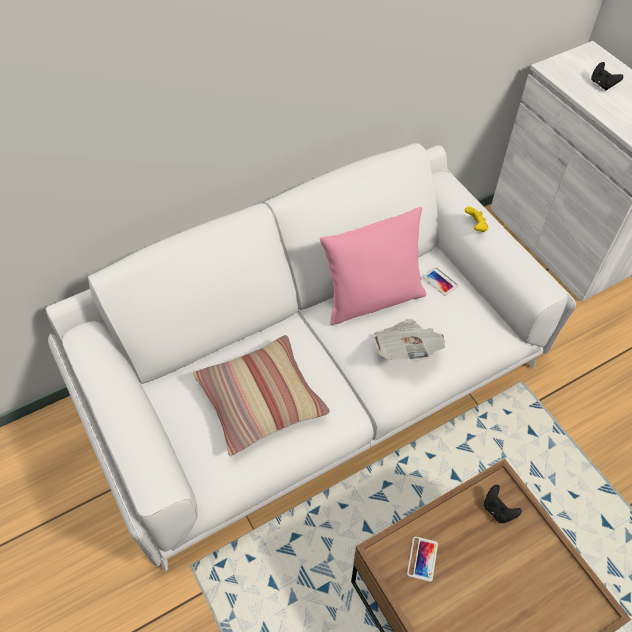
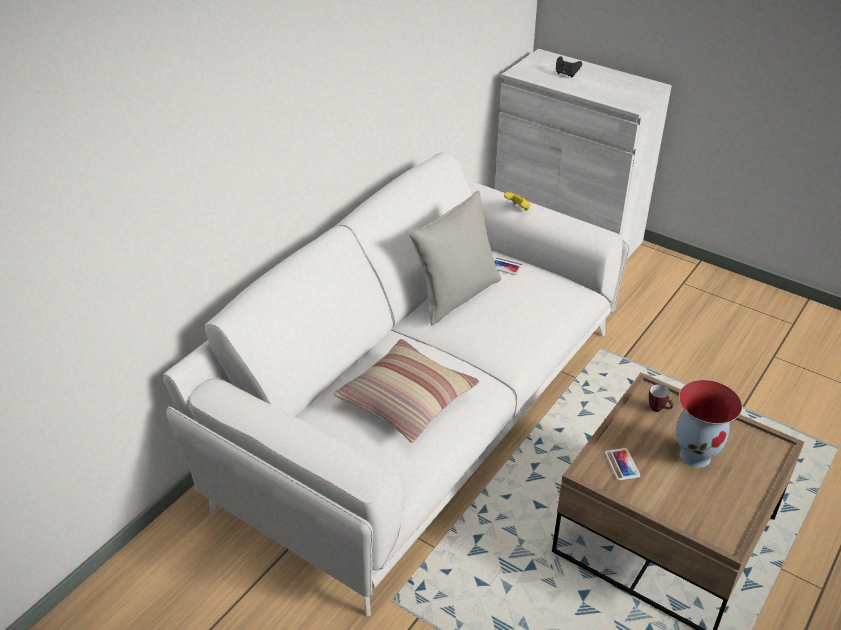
camera: 25 degrees left, 15 degrees down
(372, 299) = (455, 296): pink pillow -> grey pillow
(406, 350) = (510, 322): newspaper -> none
(498, 510) = (658, 409): black game controller -> mug
(503, 582) = (695, 455): none -> vase

